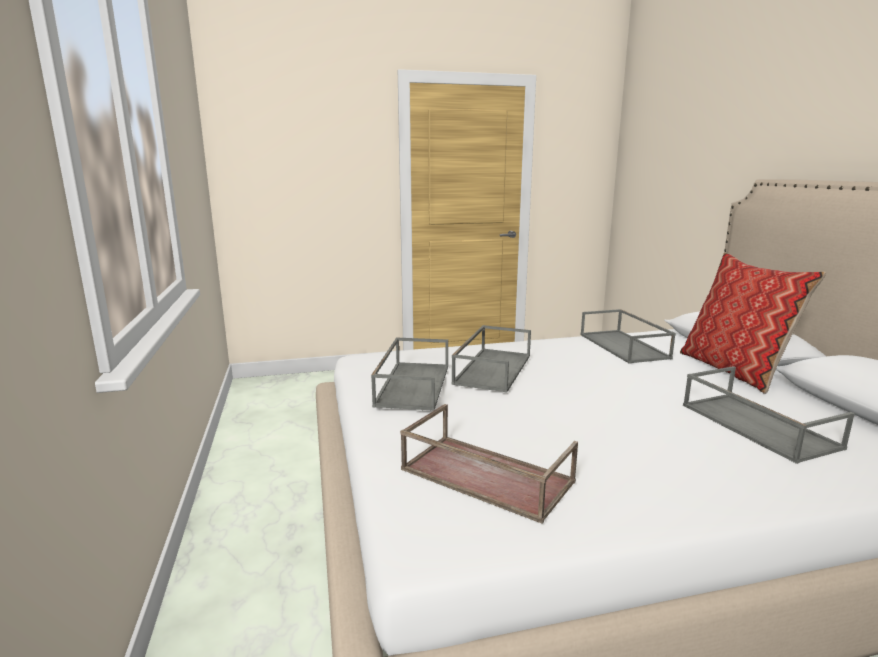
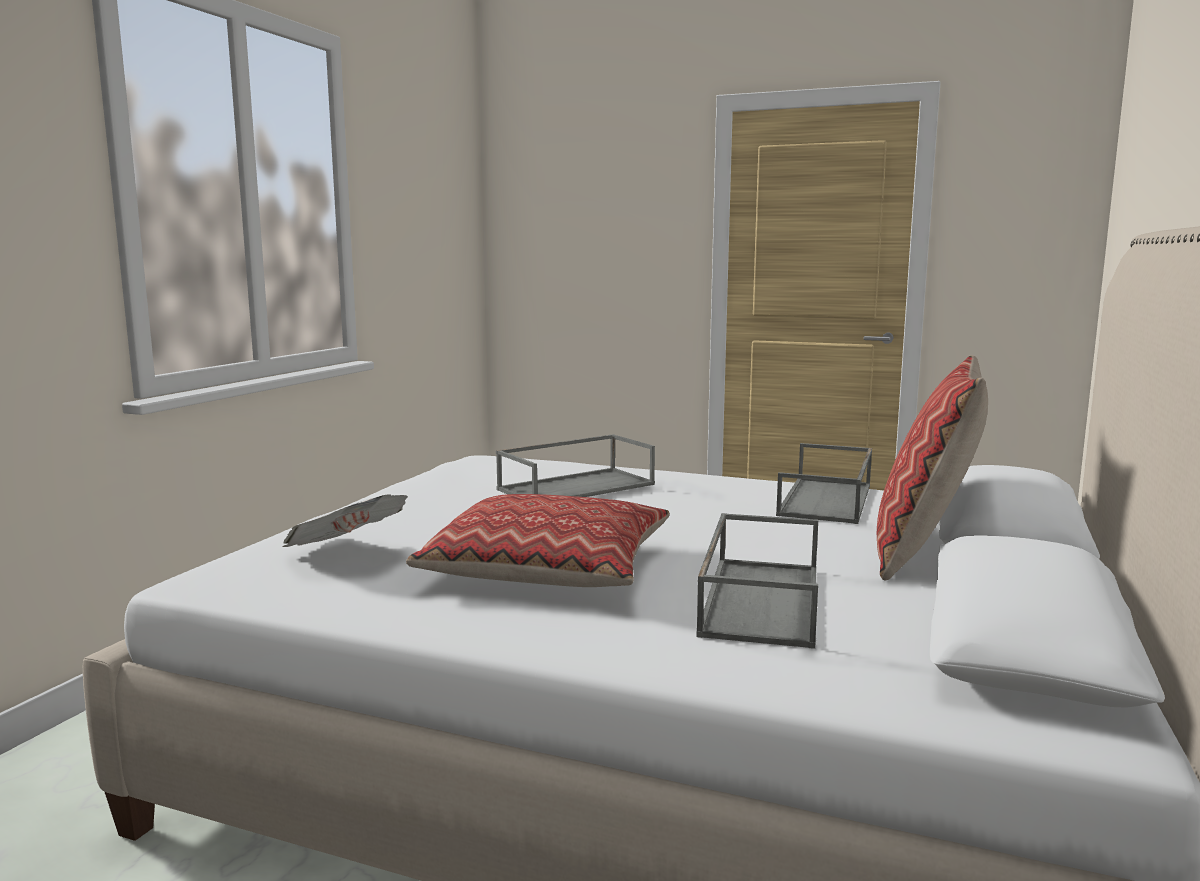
camera: 35 degrees right, 5 degrees down
(412, 384) = (459, 482): grey tray -> none
(484, 476) = (346, 554): brown tray -> newspaper
(620, 439) = (549, 567): none -> pillow

